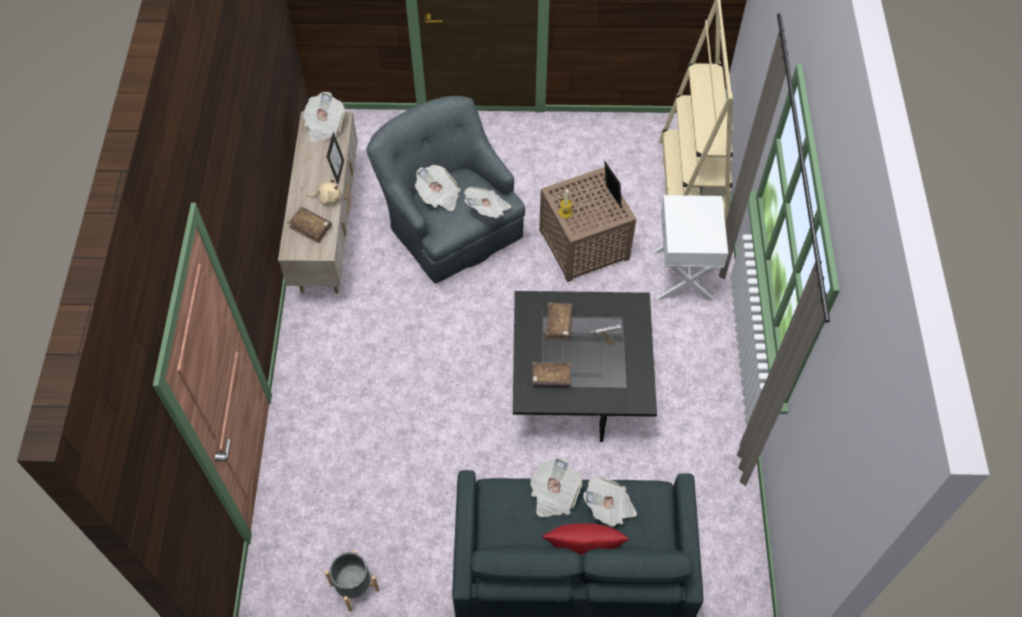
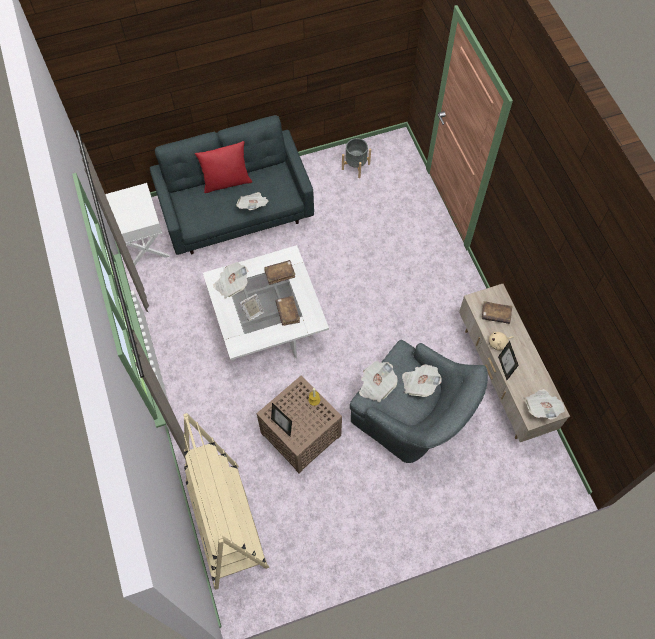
camera: 160 degrees right, 5 degrees up
(579, 383) = (268, 322): black coffee table -> white coffee table
(609, 507) = (217, 209): newspaper -> newspaper (231, 285)
(684, 274) = (214, 434): white nightstand -> white nightstand (144, 245)

